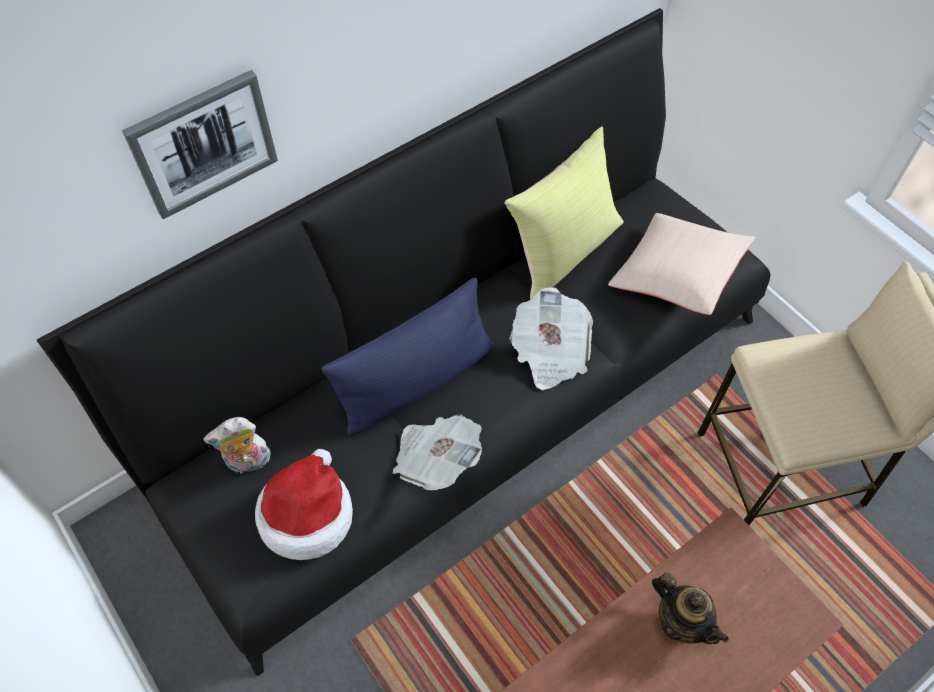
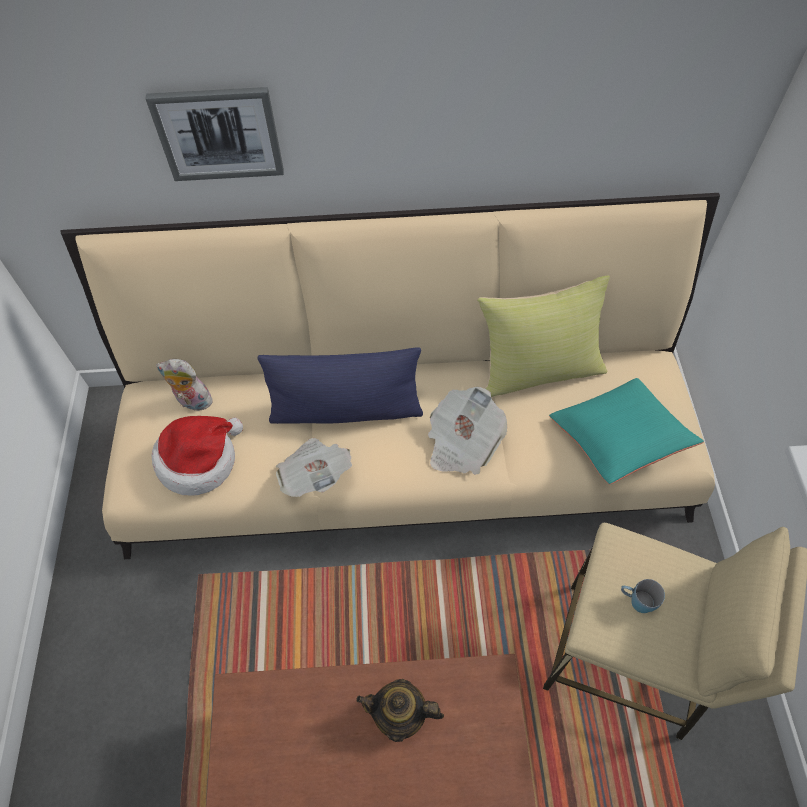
camera: 35 degrees right, 0 degrees up
(466, 400) = (404, 451): black sofa -> beige sofa
(677, 274) = (618, 438): beige pillow -> turquoise pillow
(680, 621) = (400, 715): teapot -> teapot turned 105 degrees clockwise
(811, 395) = (636, 601): none -> blue mug

